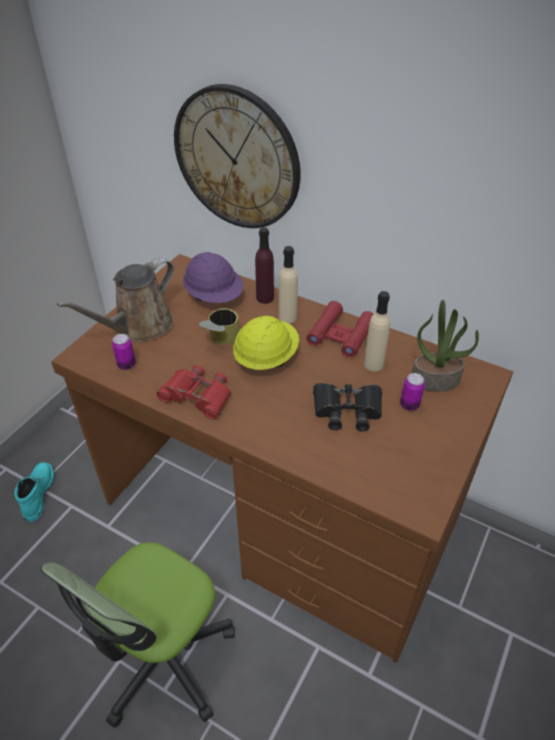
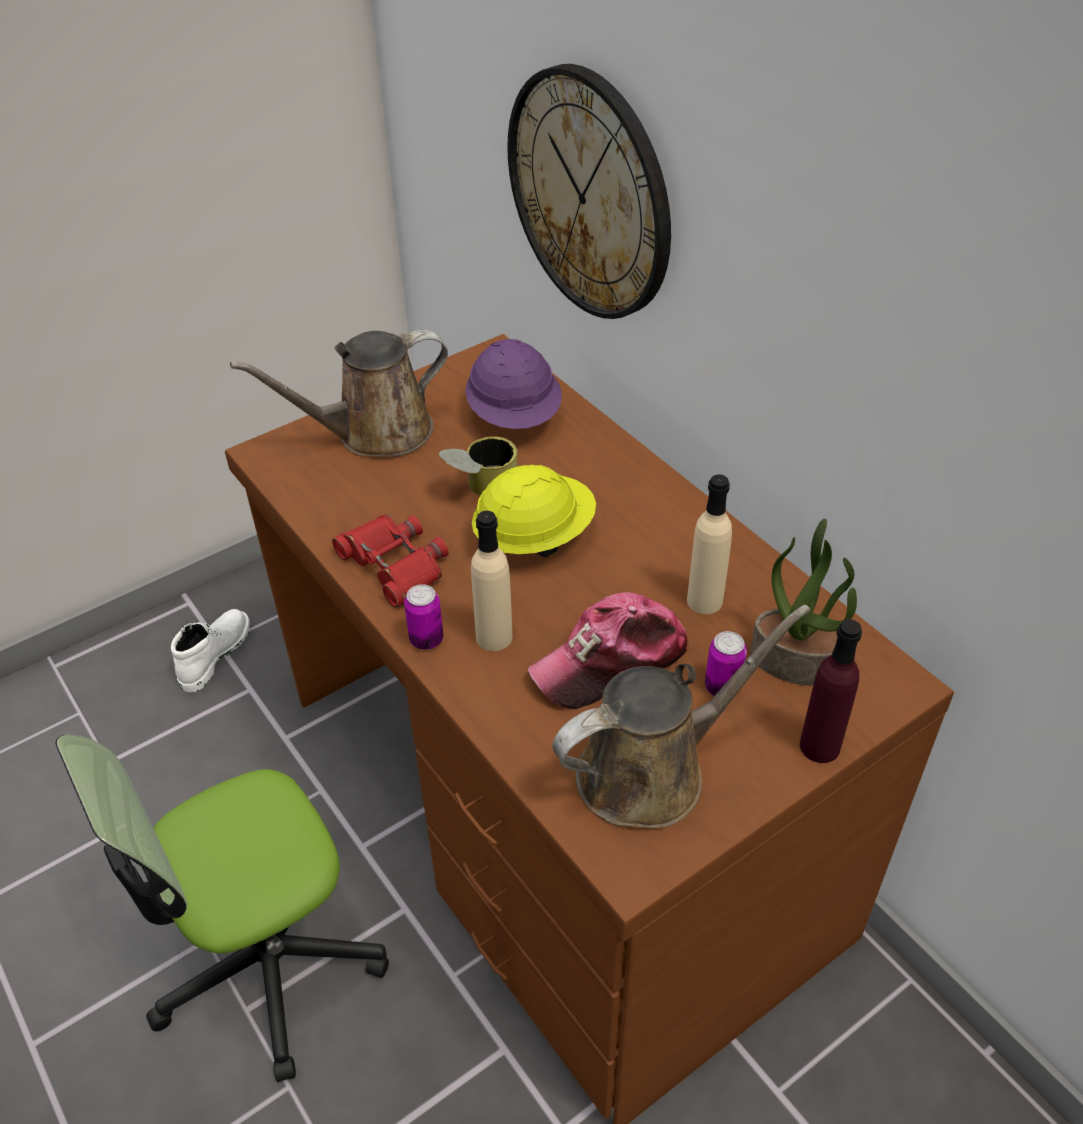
camera: 25 degrees right, 0 degrees up
(37, 493) = (214, 654): turquoise boot -> white boot
(126, 365) = (322, 486): can -> can (426, 639)
(265, 298) = (593, 440): purple bottle -> purple bottle (819, 746)
(287, 317) = (610, 482): beige bottle -> beige bottle (494, 637)
(341, 335) = (680, 536): red binoculars -> none
(347, 410) = (611, 661): black binoculars -> cap
(403, 459) = (652, 771): none -> brown watering can

